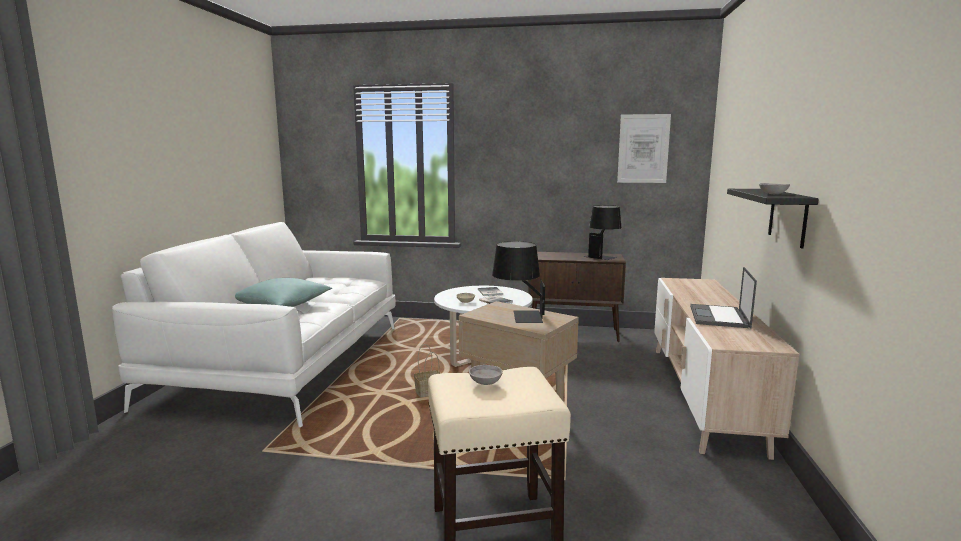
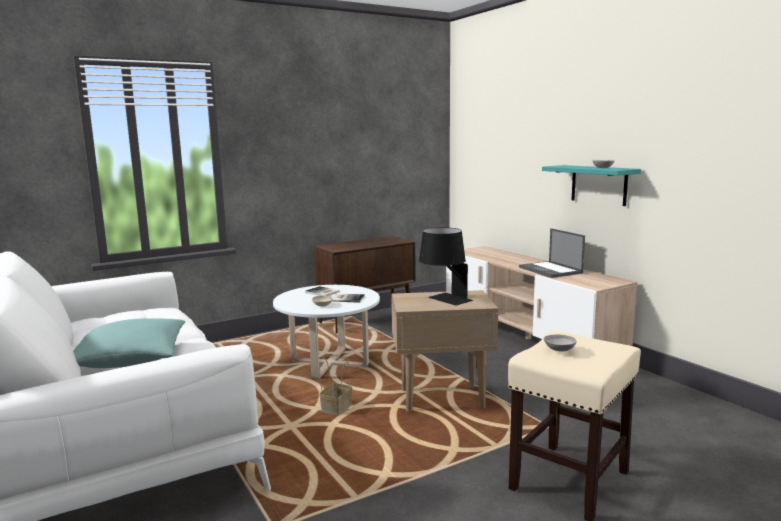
camera: 40 degrees left, 0 degrees up
(602, 256) = (384, 240): black table lamp -> none
(643, 148) = (401, 135): picture -> none
(788, 217) = (598, 185): black shelf -> turquoise shelf

